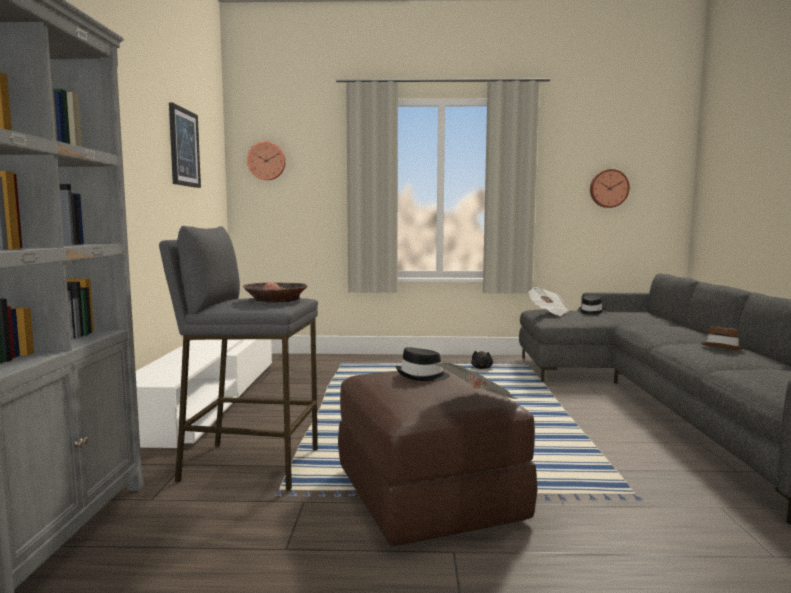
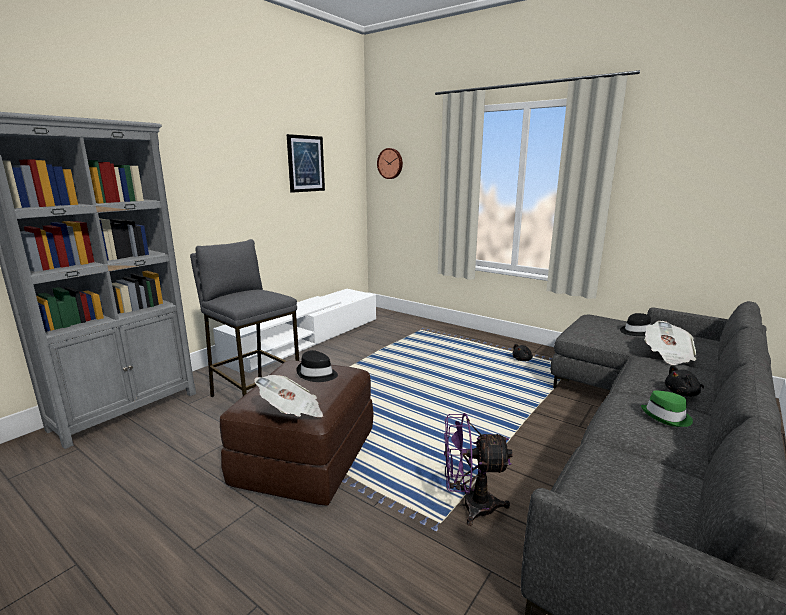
camera: 35 degrees right, 10 degrees up
(276, 299) = (258, 297): bowl -> none
(548, 312) = (589, 323): newspaper -> newspaper (667, 355)
(608, 188) = (706, 195): wall clock -> none
(632, 474) = (470, 506): none -> purple fan
(696, 337) = (682, 393): none -> black plush toy
(722, 347) = (667, 417): brown hat -> green hat

